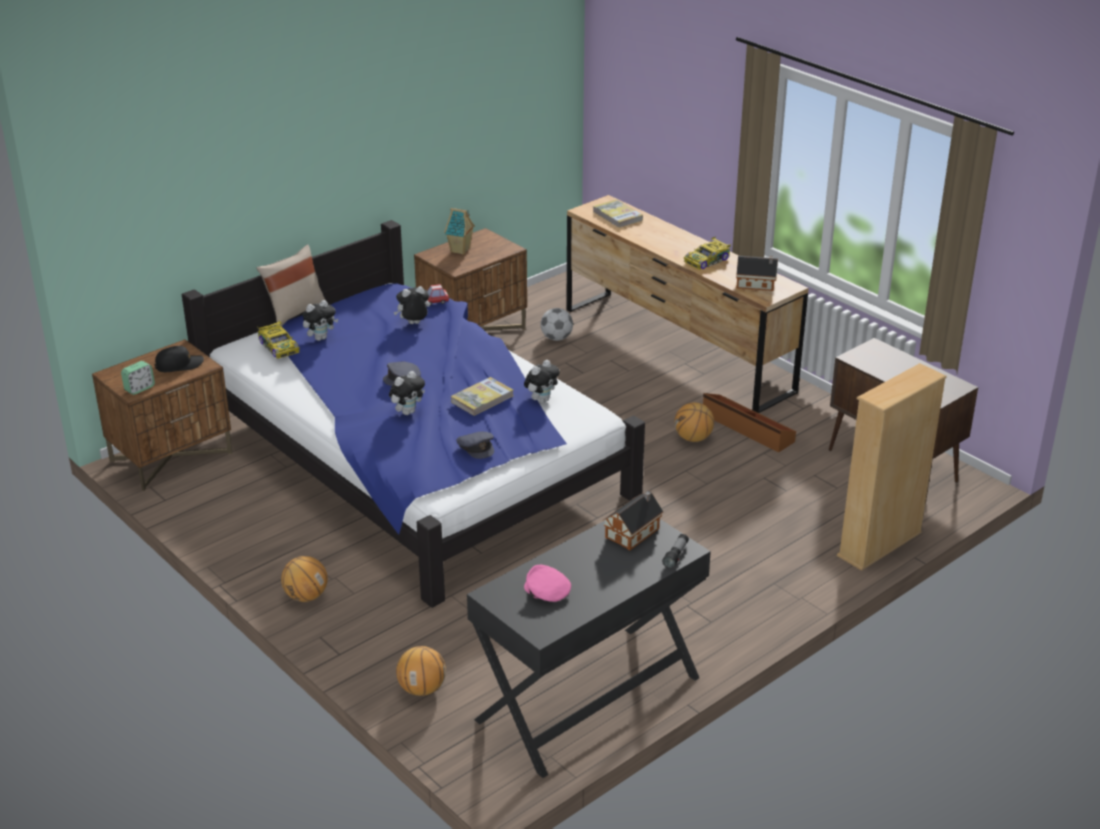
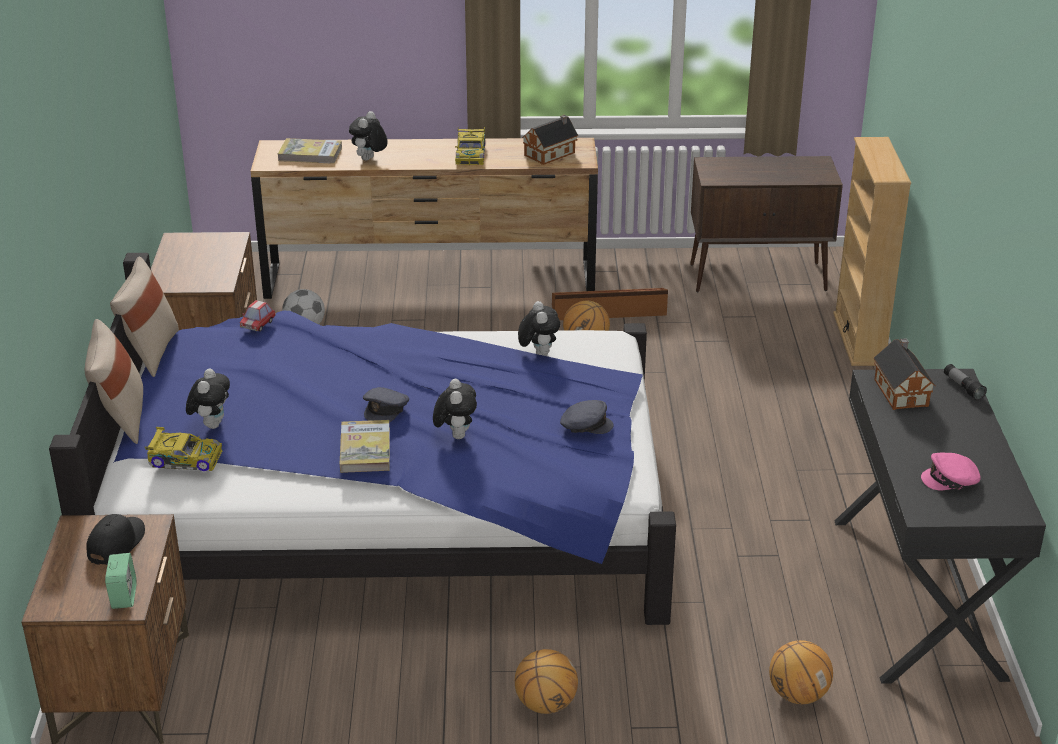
camera: 50 degrees left, 0 degrees up
(366, 288) = (150, 352): none -> beige pillow
(413, 324) = (281, 357): plush toy -> plush toy (369, 159)
(460, 250) = (185, 265): toy house -> none
(482, 399) = (498, 381): book -> book (365, 449)

